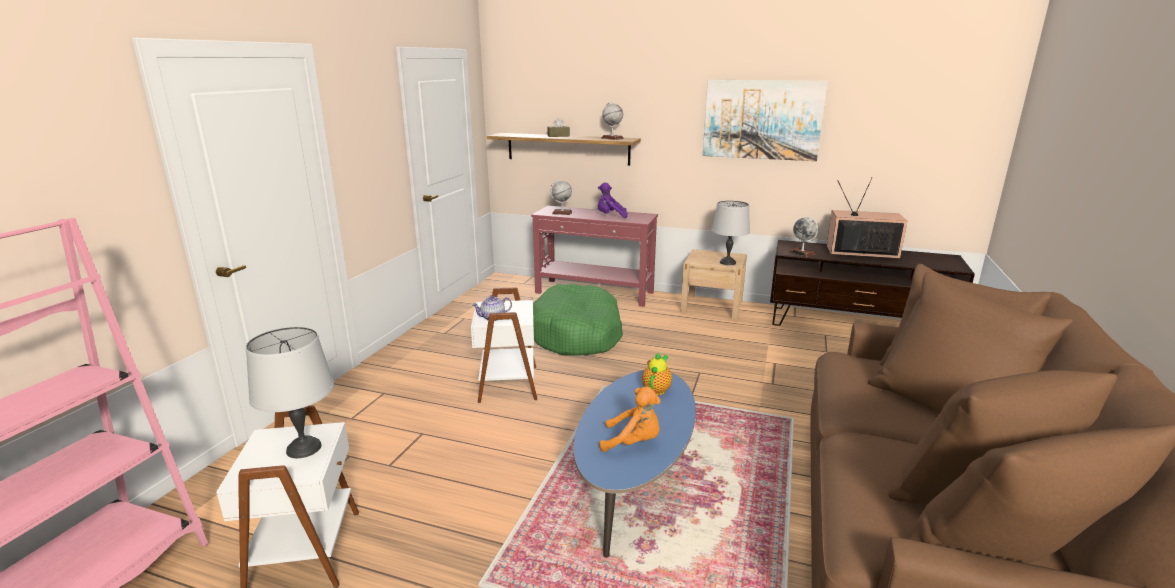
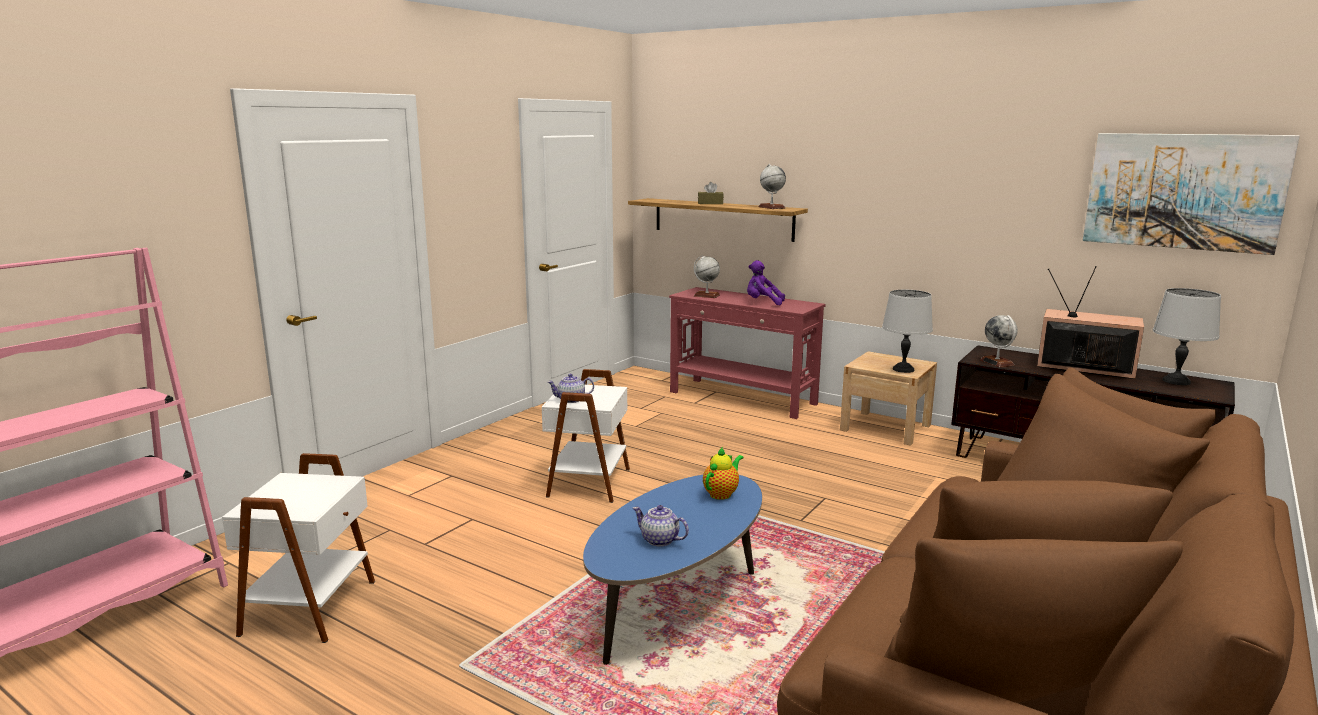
camera: 15 degrees right, 5 degrees down
(303, 448) = (314, 493): grey table lamp -> grey table lamp (1175, 381)
(577, 334) = (696, 440): green dog bed -> none
(633, 442) = (659, 540): orange plush toy -> teapot
(762, 119) = (957, 188): picture -> picture (1183, 191)

